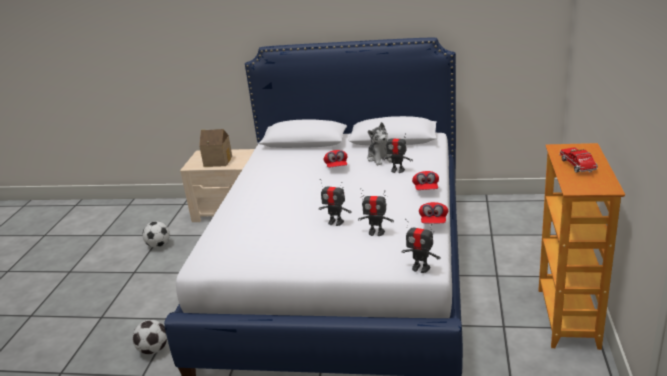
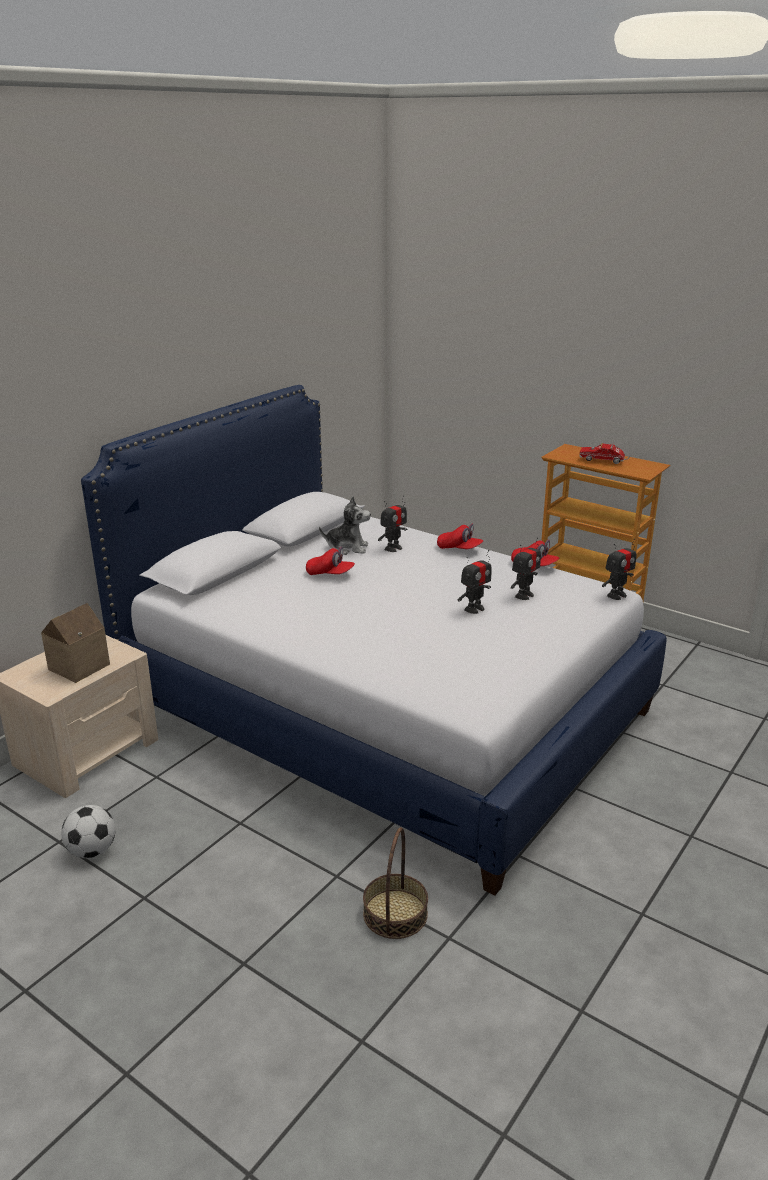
camera: 65 degrees left, 0 degrees up
(153, 350) = (395, 913): football -> basket

